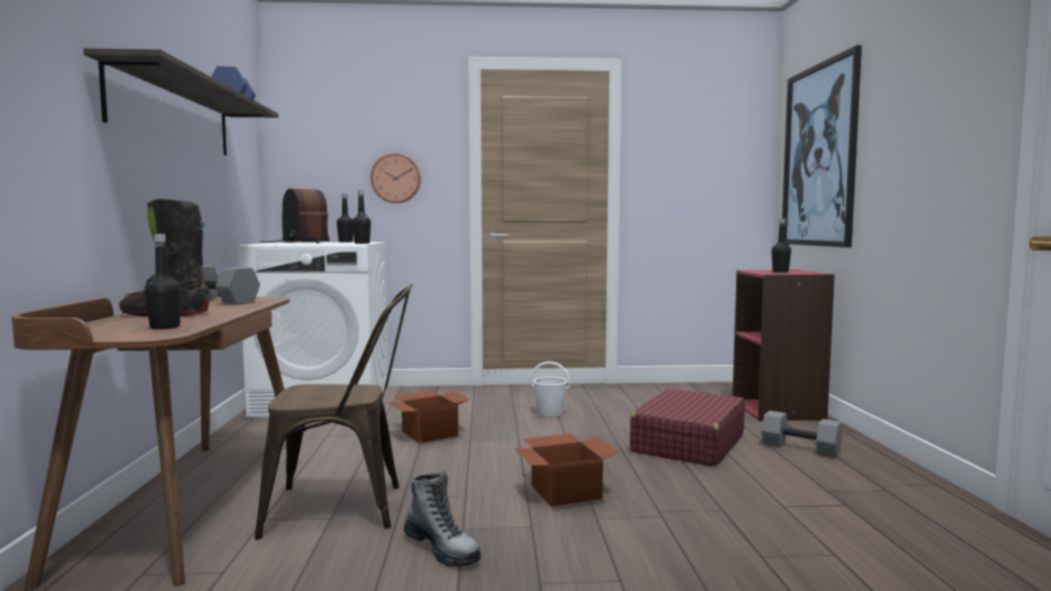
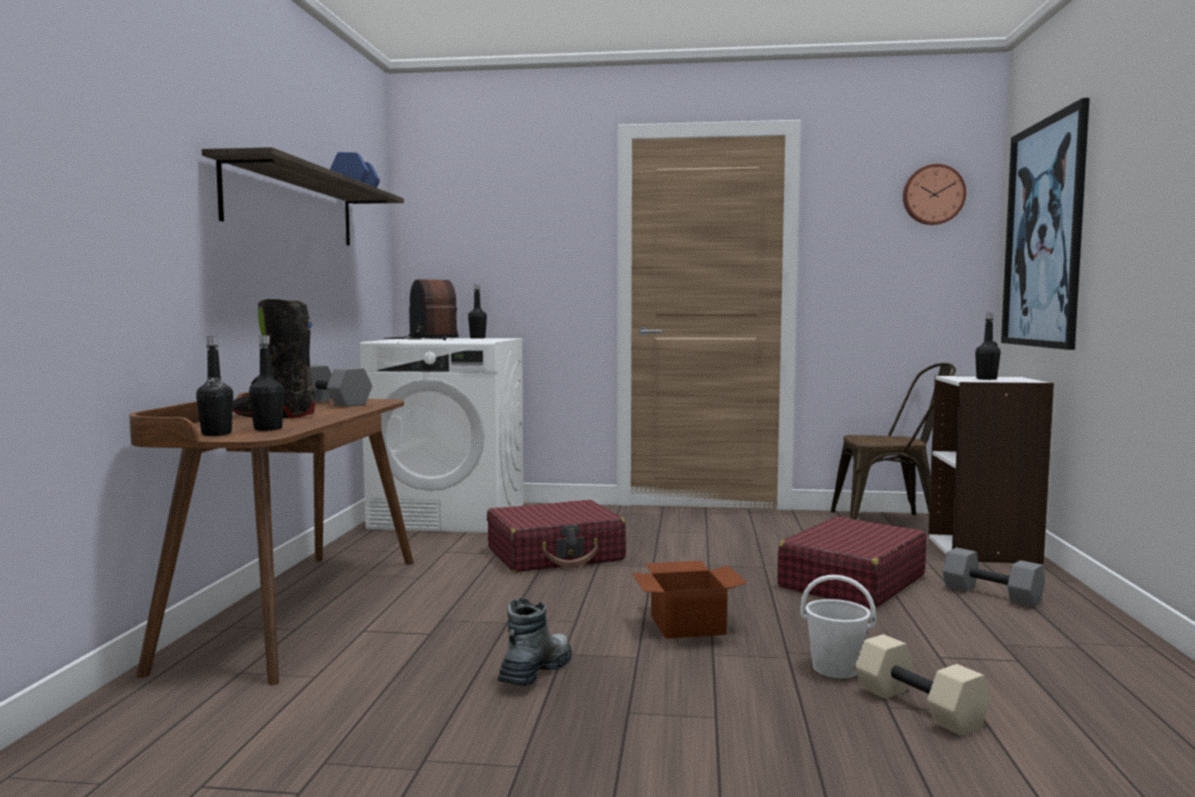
camera: 10 degrees right, 0 degrees up
(347, 508) = (448, 625): brown chair -> brown chair (892, 522)
(362, 243) = (491, 340): black bottle -> black bottle (216, 434)
(396, 178) = (534, 266): wall clock -> wall clock (933, 195)
(430, 433) = (556, 555): cardboard box -> red suitcase
(442, 549) = (535, 672): boot -> boot turned 120 degrees counterclockwise
(550, 413) = (699, 540): white bucket -> white bucket (836, 669)
(778, 410) = (984, 550): red bookcase -> white bookcase
(788, 554) = (921, 707): none -> beige dumbbell

